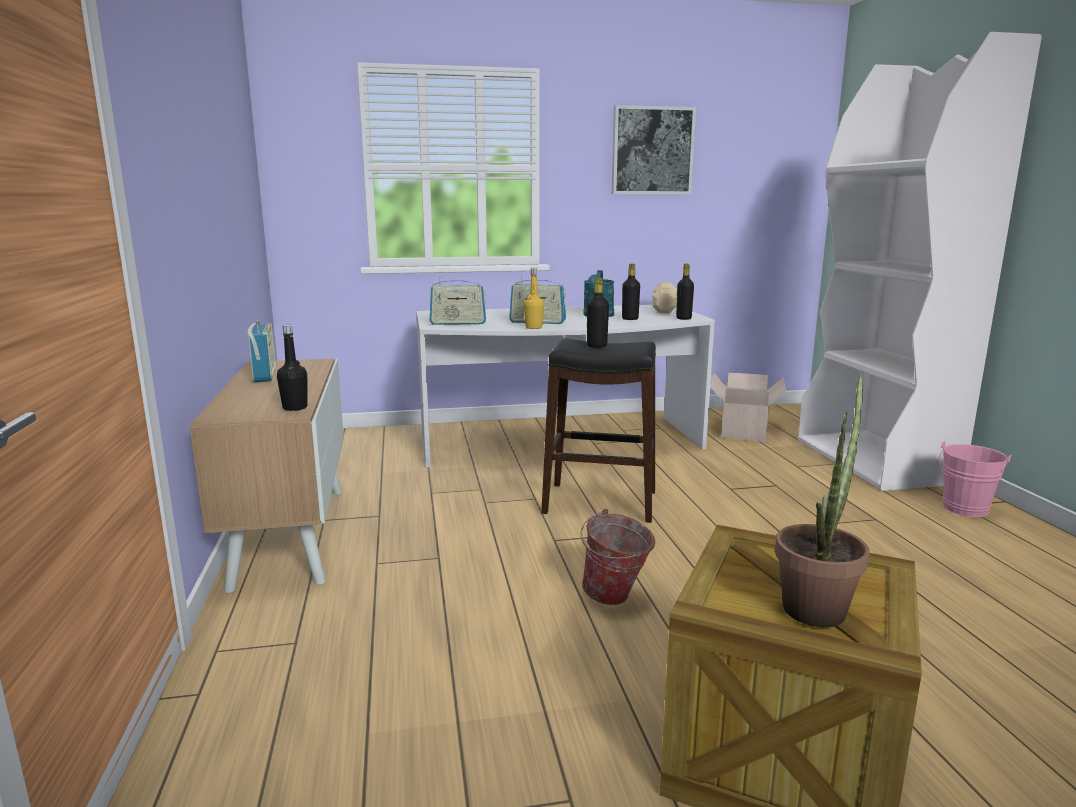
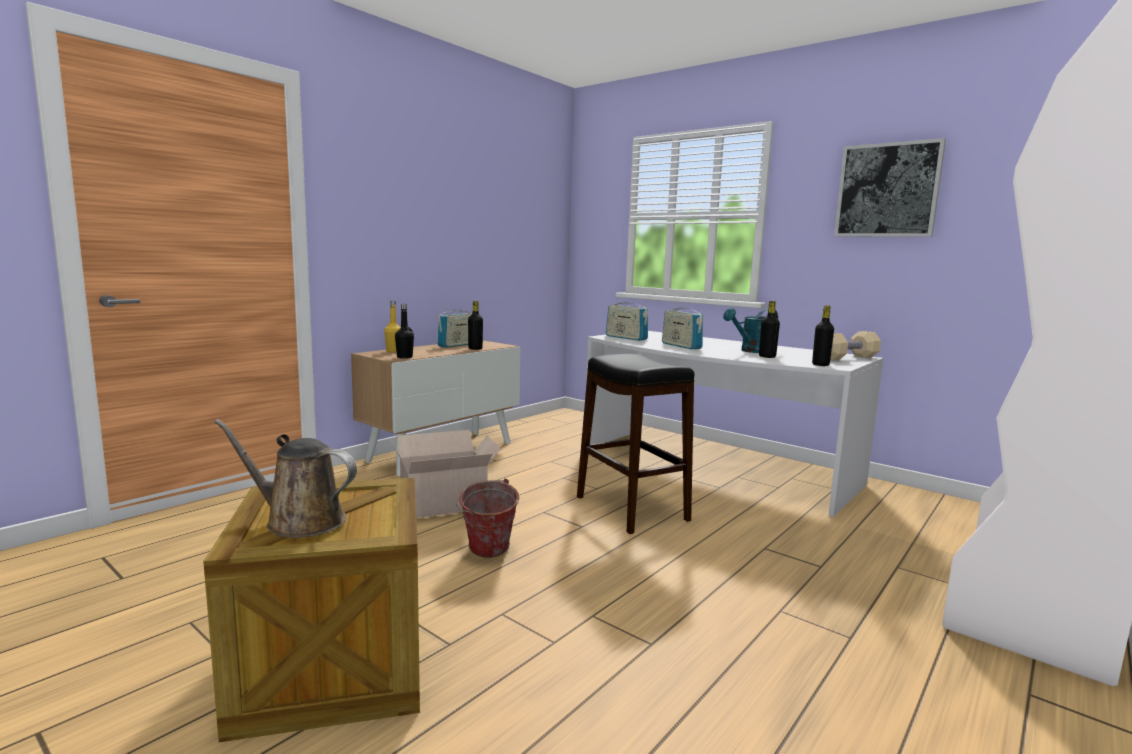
camera: 50 degrees right, 5 degrees down
(533, 327) = (659, 347): yellow bottle -> yellow bottle (393, 351)
(597, 346) = (631, 360): black bottle -> black bottle (475, 349)
(744, 430) = (929, 521): cardboard box -> cardboard box (446, 503)
(817, 604) = (299, 521): potted plant -> brown watering can
(963, 510) = (1015, 698): pink bucket -> none

